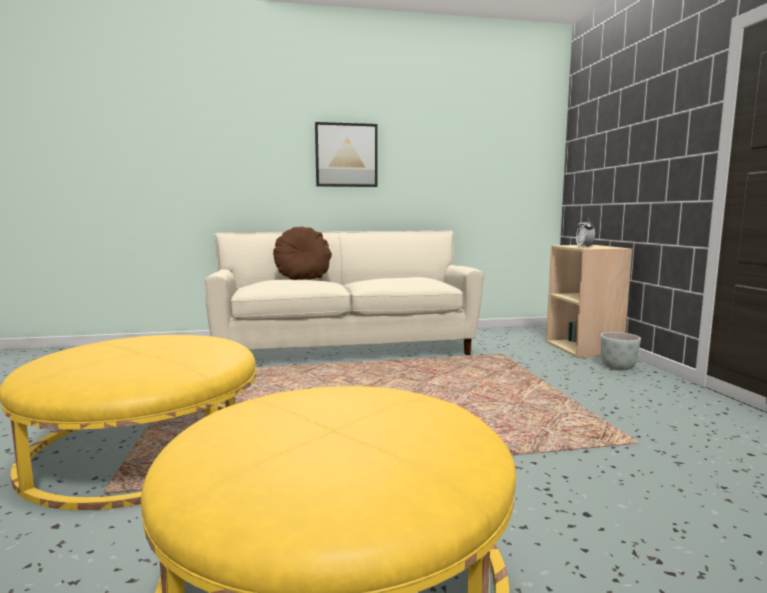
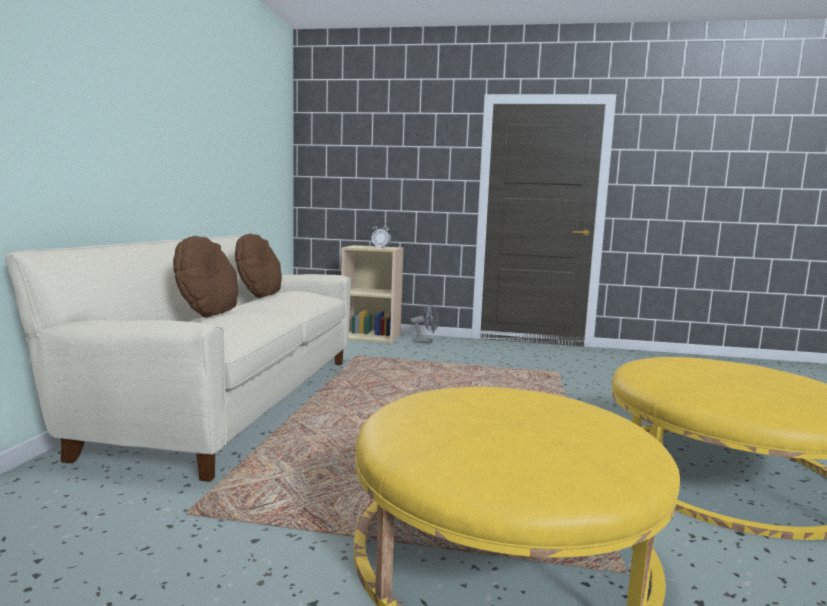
camera: 70 degrees left, 0 degrees up
(346, 155) = (159, 127): picture -> none
(393, 277) = (259, 296): none -> brown pillow
(618, 367) = (426, 341): grey planter -> grey fan

